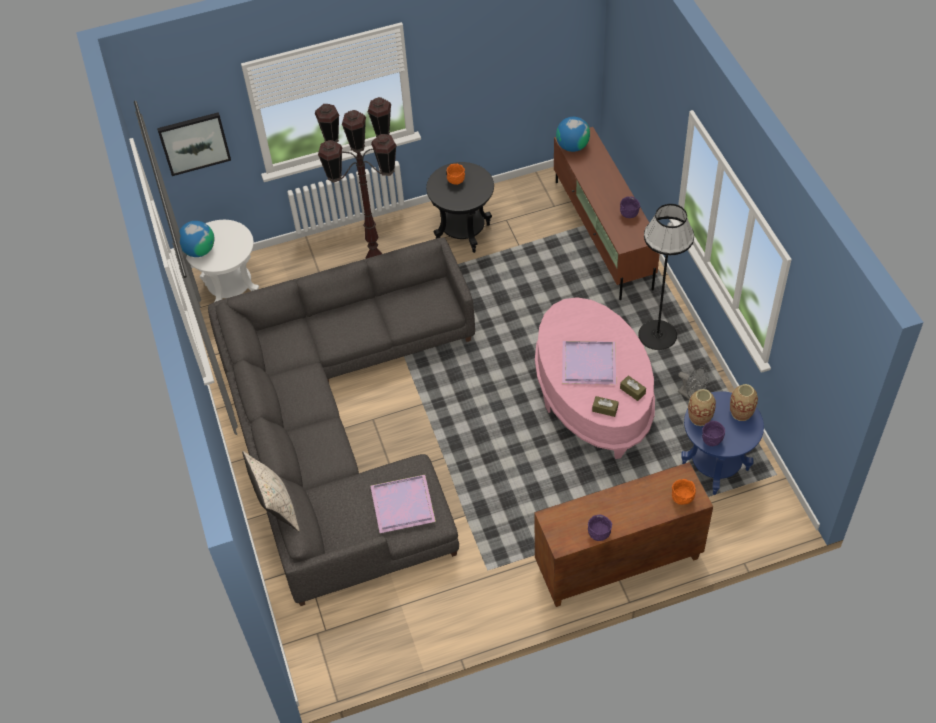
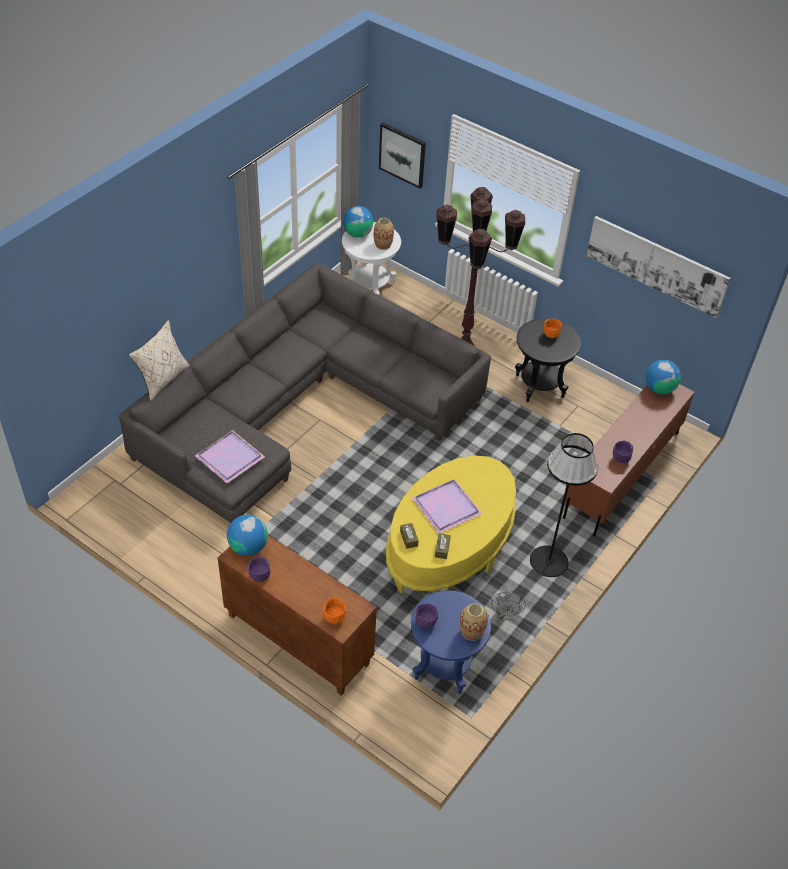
camera: 50 degrees right, 5 degrees down
(507, 51) = (656, 265): none -> picture
(559, 528) = (248, 547): none -> globe
(593, 396) = (449, 545): pink coffee table -> yellow coffee table
(699, 418) = (442, 603): vase -> vase (383, 245)

